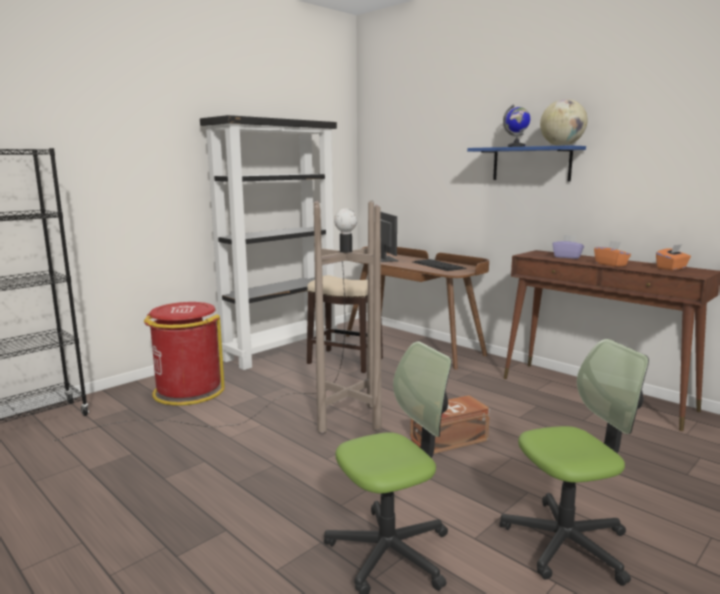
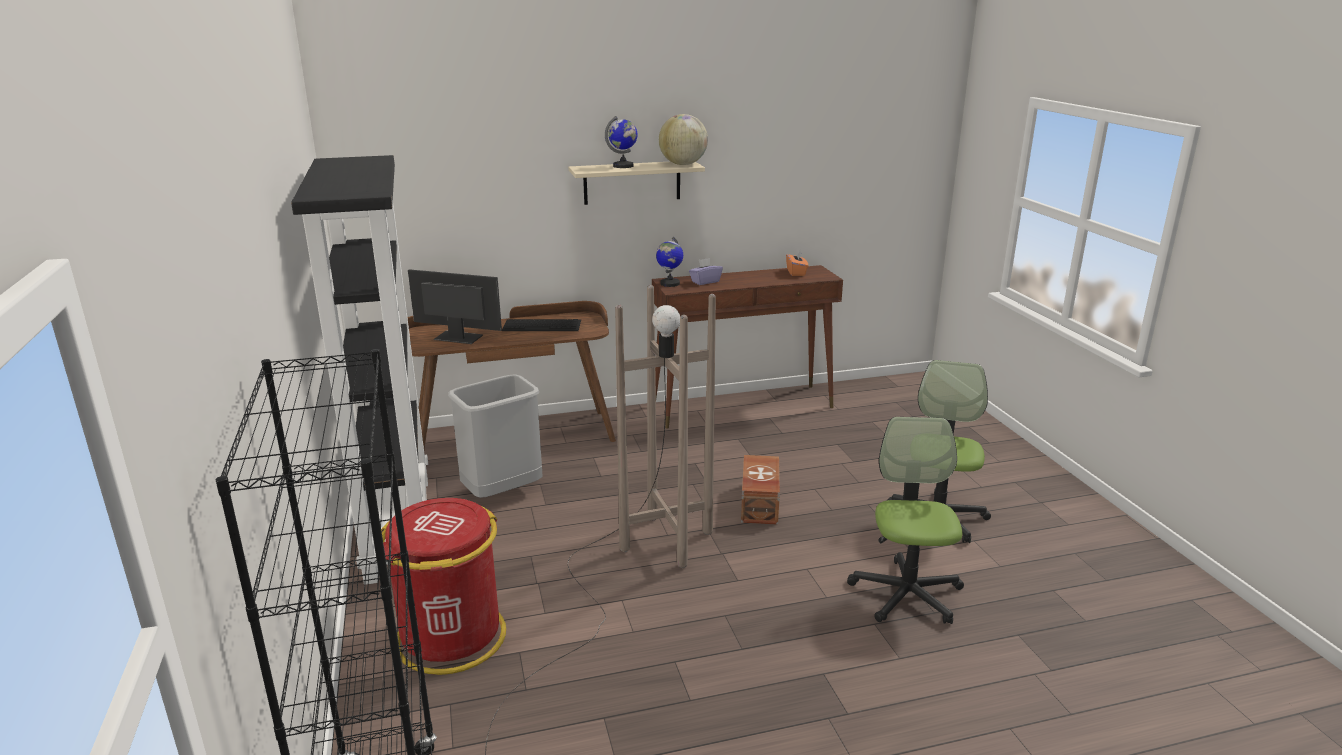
camera: 60 degrees left, 10 degrees up
(344, 361) = (502, 493): stool -> grey trash can
(531, 164) = (632, 182): blue shelf -> beige shelf
(537, 253) = (669, 283): none -> globe
(611, 264) = (758, 281): orange tissue box -> none

